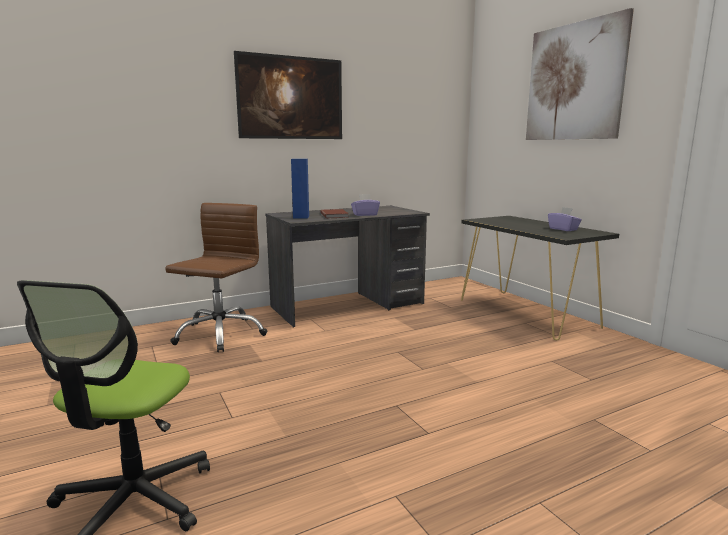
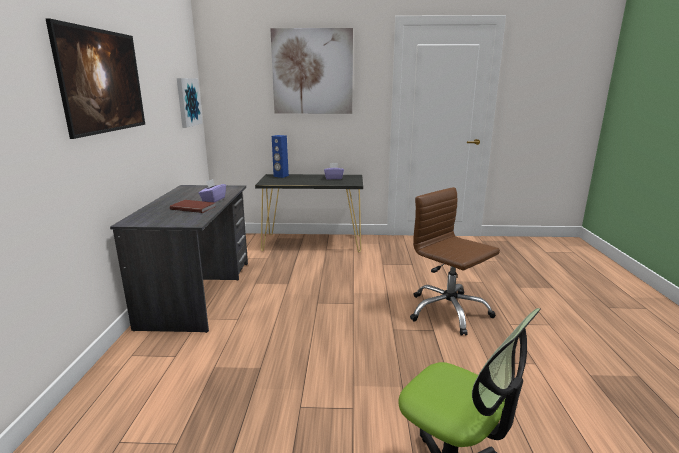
camera: 60 degrees left, 5 degrees up
(220, 334) = (158, 380): brown office chair -> brown office chair (448, 311)
(300, 217) = (174, 219): blue speaker -> blue speaker (281, 176)
(435, 126) = (188, 102): none -> picture

